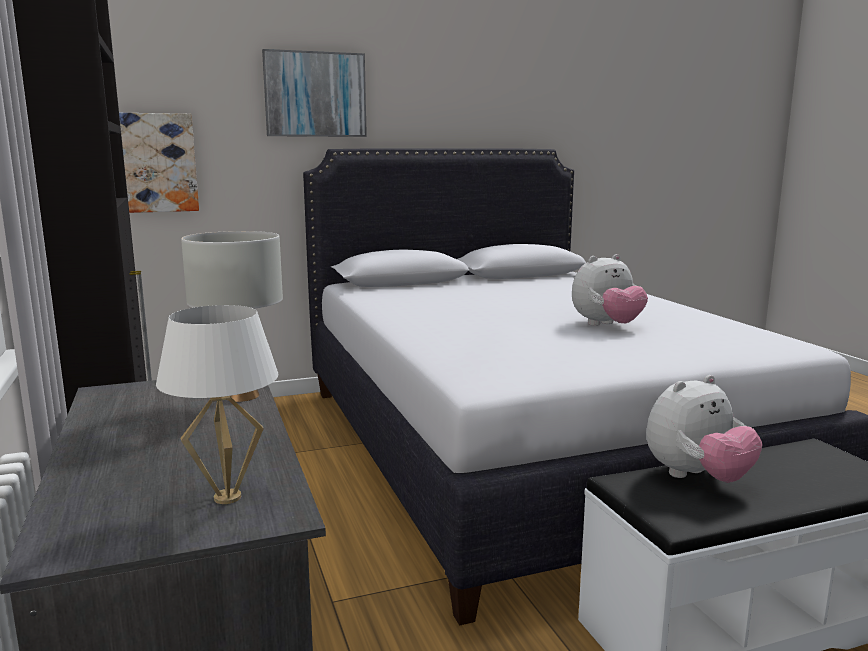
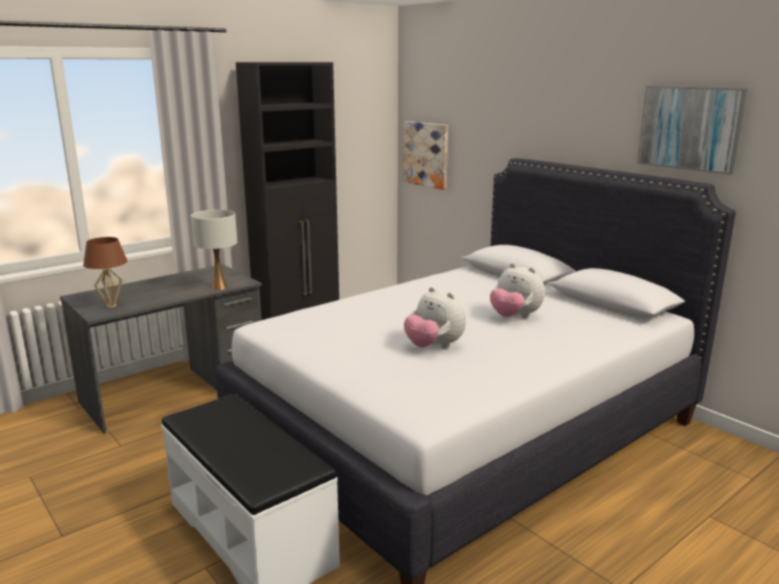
camera: 70 degrees right, 5 degrees up
(228, 497) = (111, 306): white table lamp -> brown table lamp
(315, 94) = (515, 114): picture -> picture (689, 128)
(697, 478) = (241, 422): plush toy -> plush toy (515, 317)

